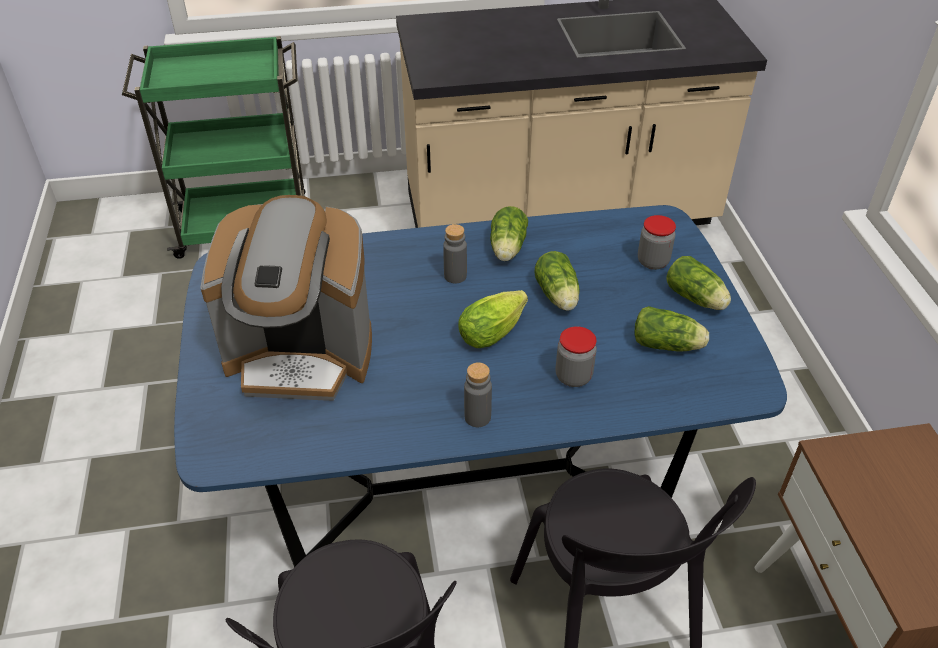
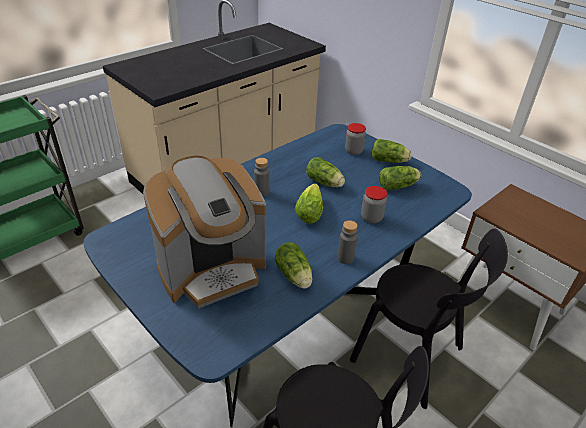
camera: 35 degrees left, 5 degrees down
(507, 249) = (276, 169): lettuce -> lettuce (294, 276)

